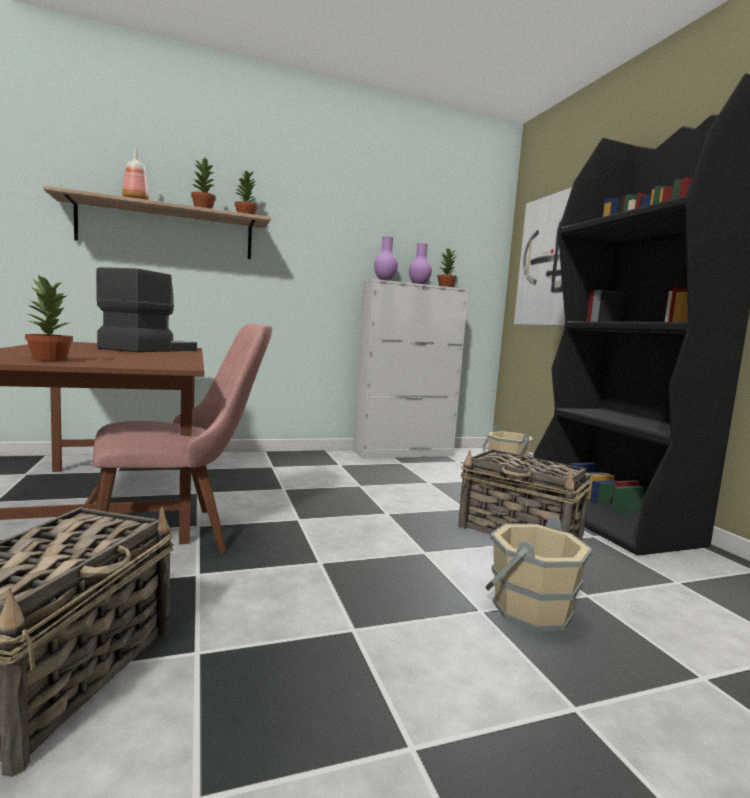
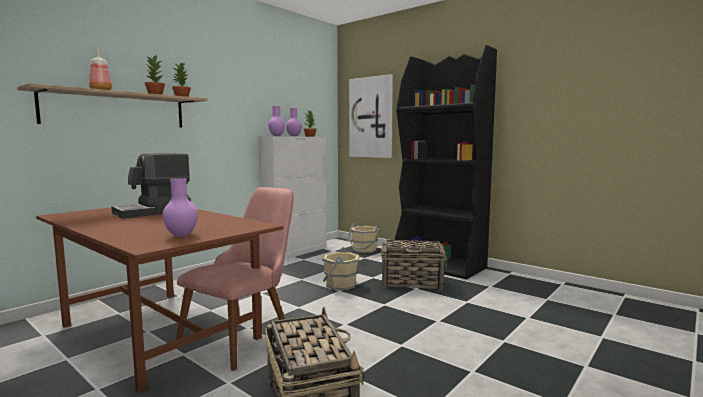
camera: 30 degrees left, 0 degrees up
(48, 359) = (181, 236): potted plant -> purple vase
(148, 349) = (153, 212): coffee machine -> coffee machine turned 120 degrees counterclockwise
(530, 609) = (454, 314): beige bucket -> beige bucket (340, 285)

